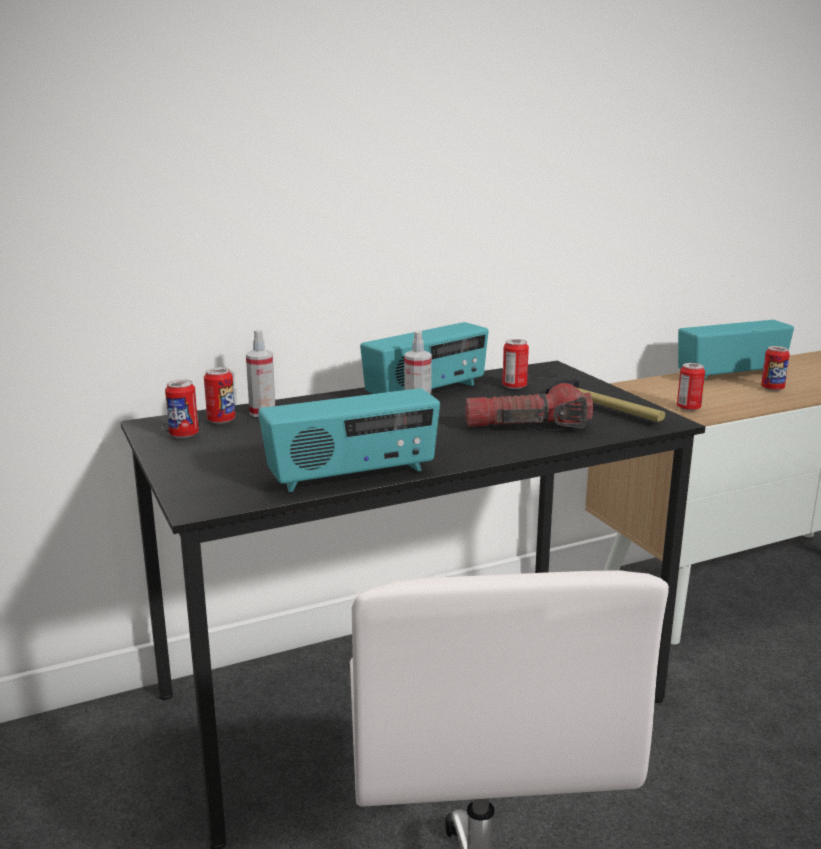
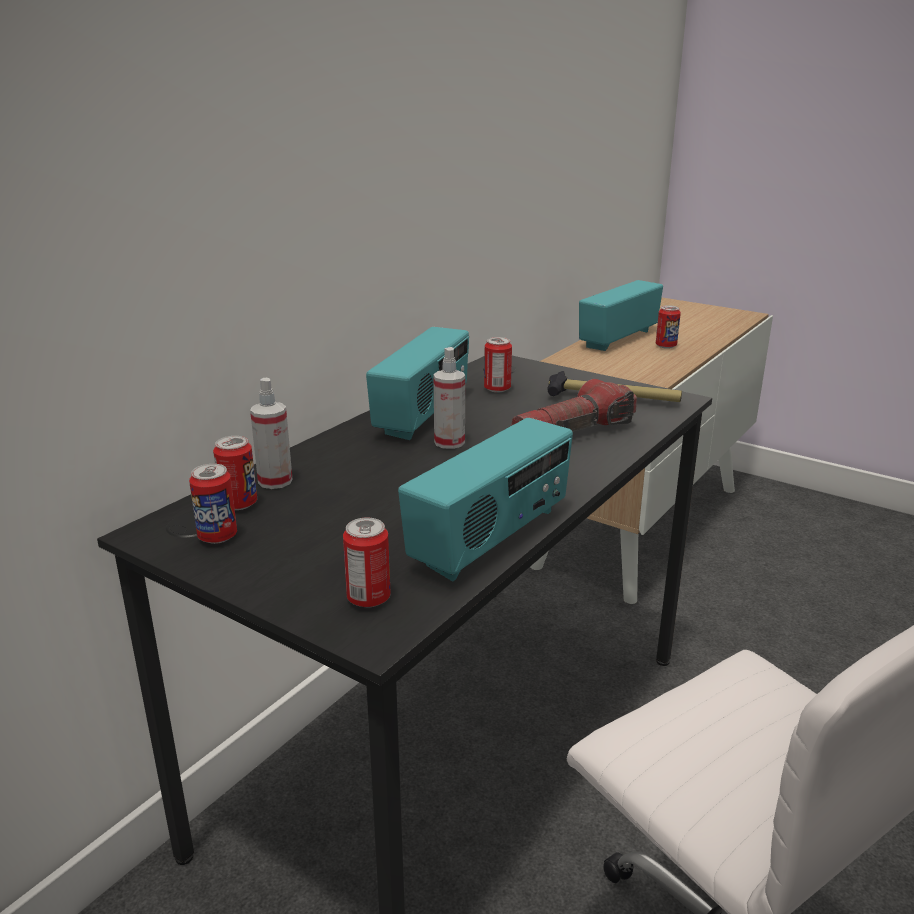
camera: 30 degrees left, 5 degrees up
(688, 408) = (629, 379): can -> can (368, 598)

